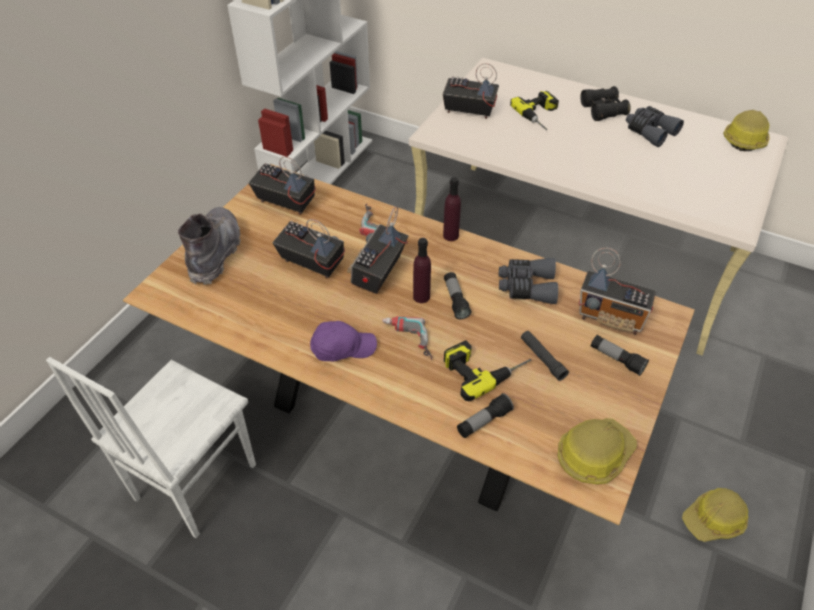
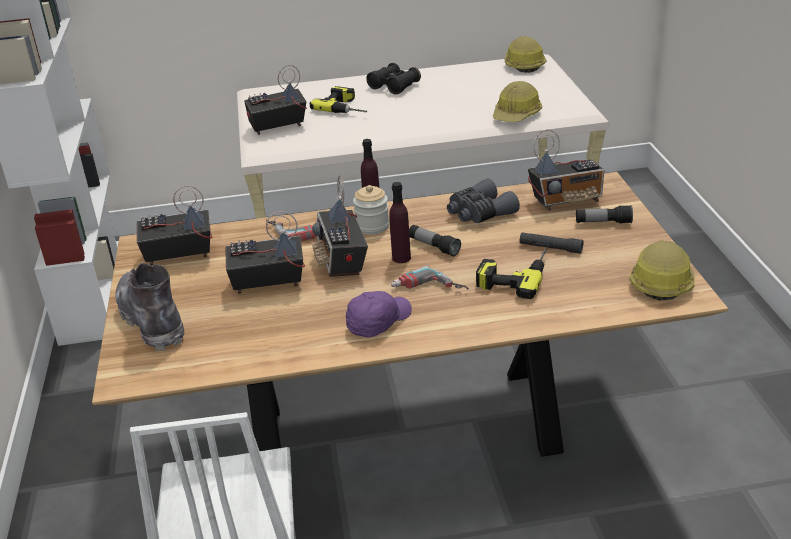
camera: 35 degrees left, 15 degrees down
(434, 252) = (372, 226): none -> jar
(483, 421) = (558, 305): flashlight -> none
(649, 131) = (448, 85): grey binoculars -> none
(714, 520) = (722, 359): hard hat -> hard hat (516, 115)

